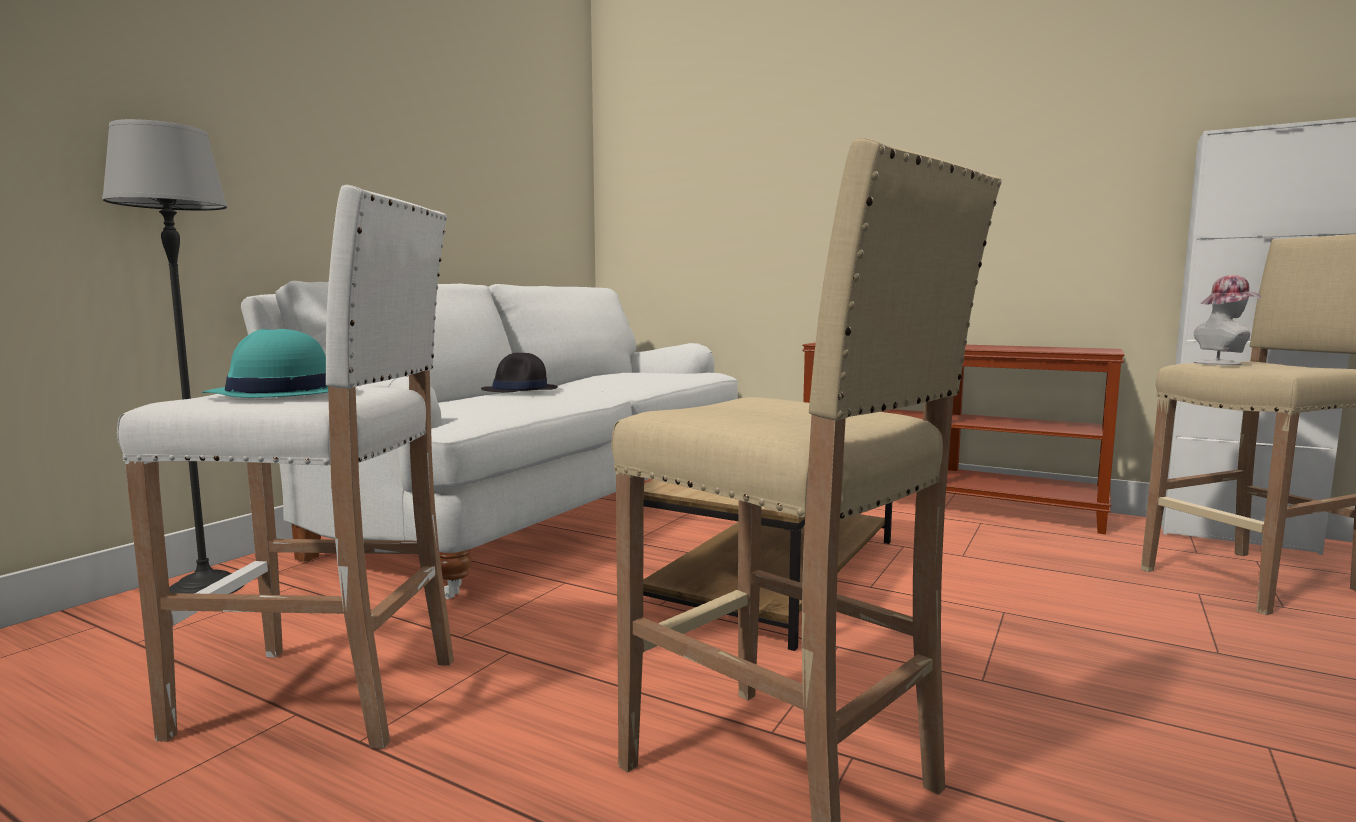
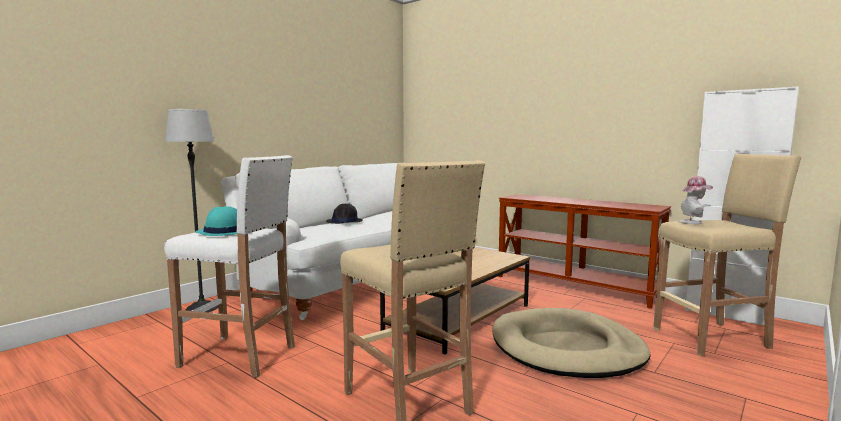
camera: 10 degrees right, 0 degrees up
(1023, 619) = (567, 348): none -> beige dog bed

